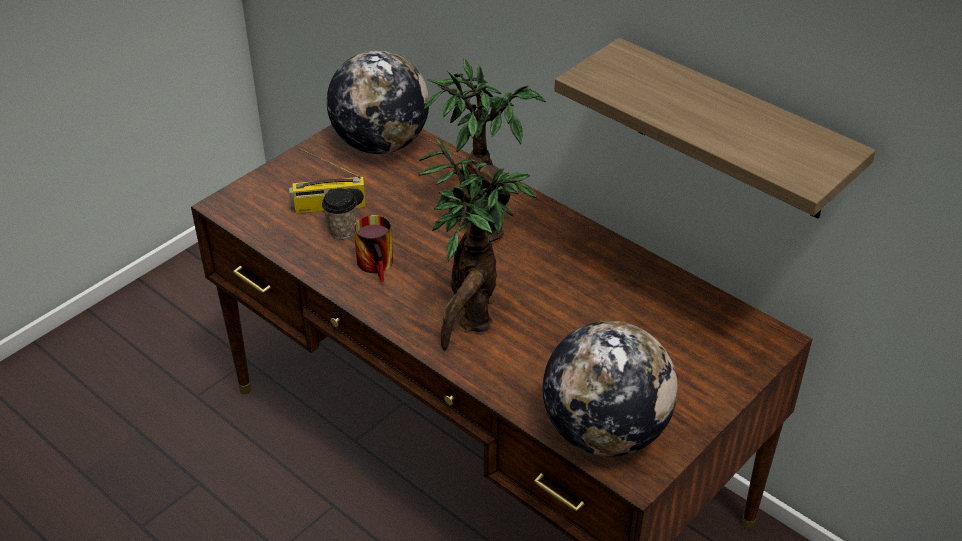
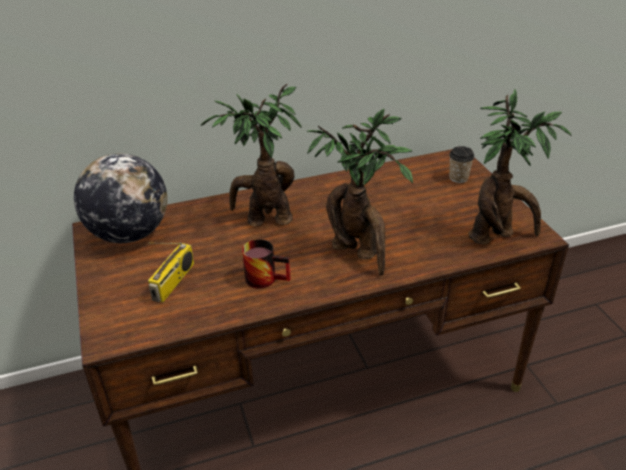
camera: 60 degrees left, 5 degrees down
(342, 231) = (209, 284): cup -> cup (458, 178)
(604, 432) = (497, 235): globe -> potted plant
(732, 132) = (393, 49): shelf -> none

